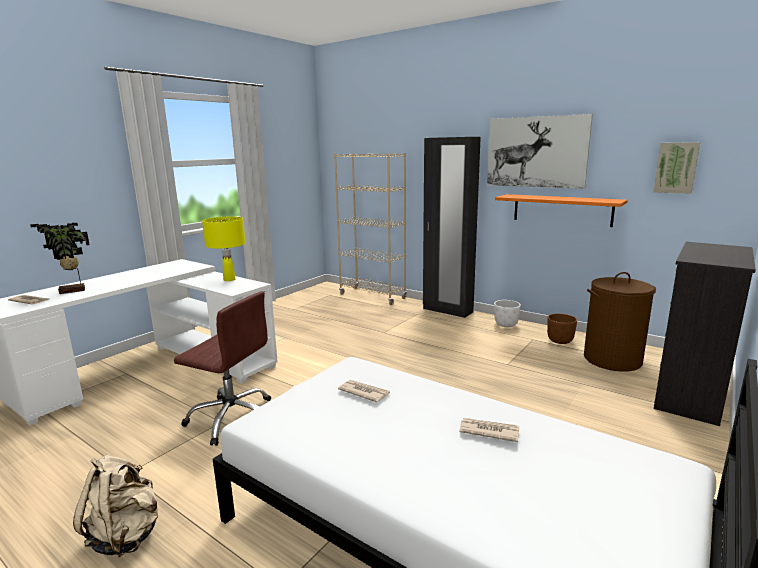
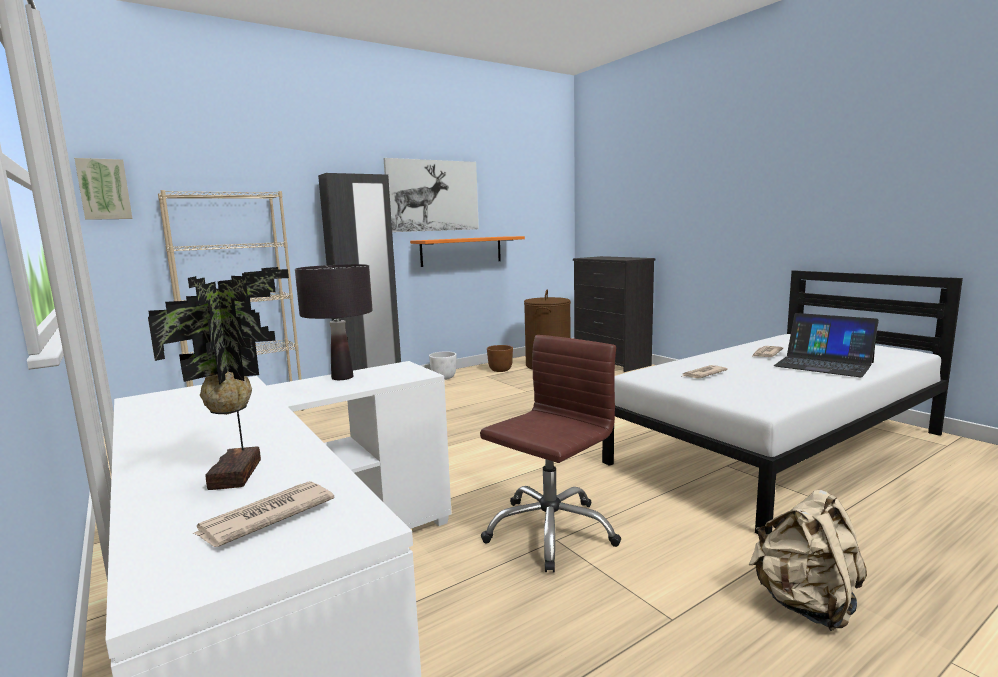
camera: 70 degrees left, 5 degrees down
(229, 279) = (342, 377): yellow table lamp -> black table lamp
(444, 472) = (824, 364): none -> laptop
(676, 168) = (531, 209): picture -> picture (104, 189)

